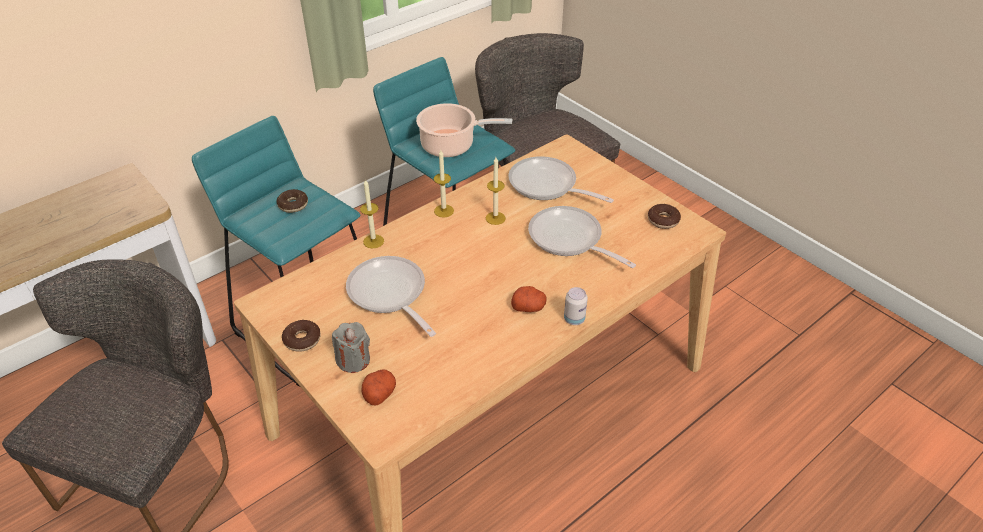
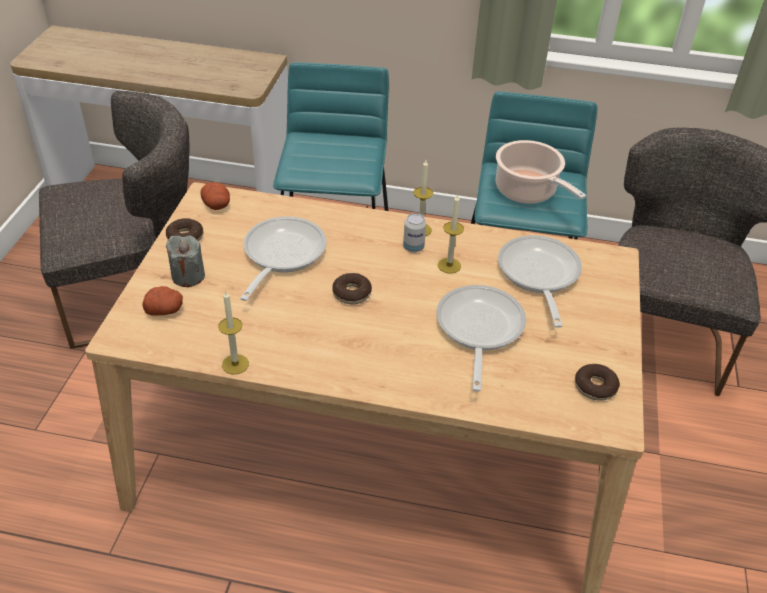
camera: 50 degrees right, 0 degrees up
(293, 205) = (341, 153): donut -> donut (351, 293)
(373, 241) = (335, 212): candle -> candle (235, 364)
(528, 307) = (354, 348): potato -> potato (217, 205)
(574, 319) = (370, 388): can -> can (413, 247)

